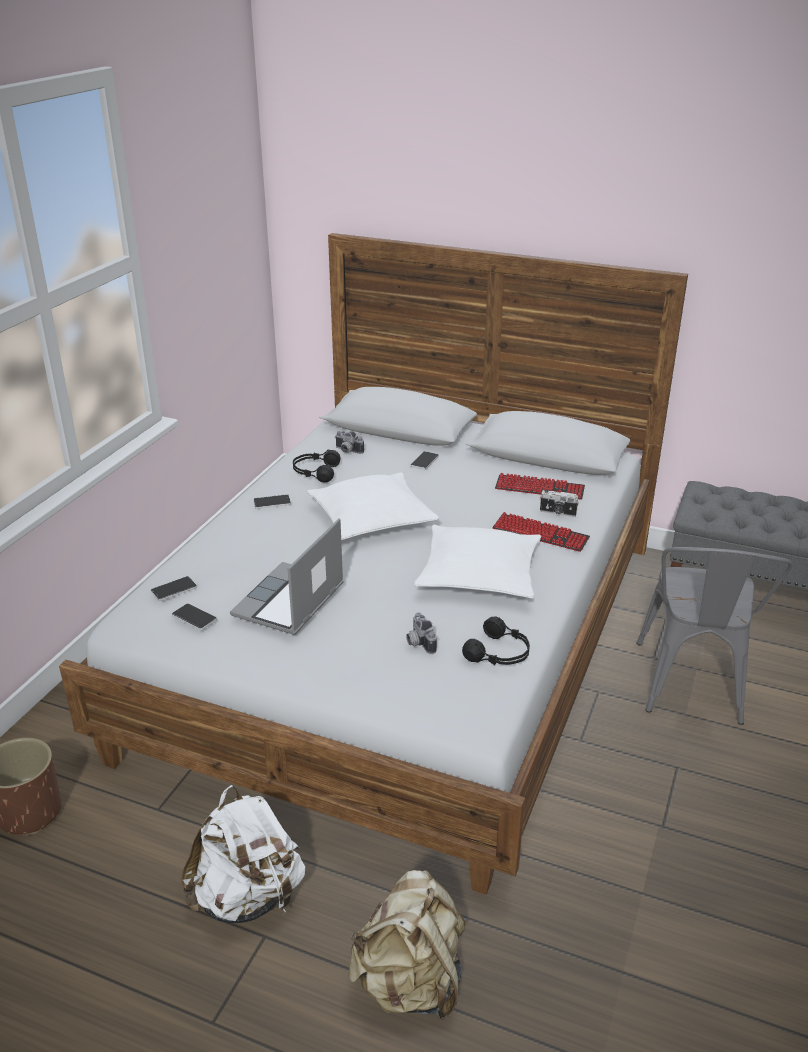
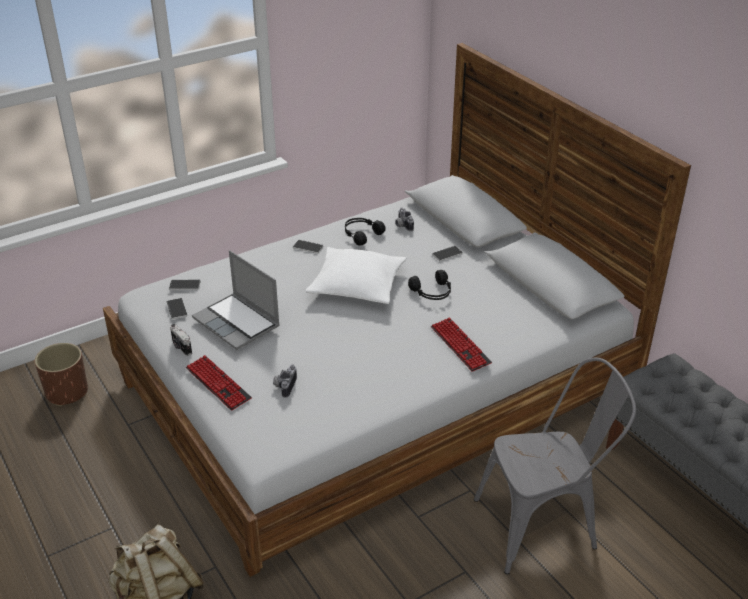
camera: 35 degrees right, 5 degrees up
(248, 897) = (125, 501): white backpack -> none
(289, 602) = (238, 323): laptop -> laptop turned 105 degrees counterclockwise
(479, 574) = (379, 357): white pillow -> none
(499, 654) = (325, 417): black headphones -> black headphones (432, 293)
(539, 488) = (506, 309): keyboard -> keyboard (218, 384)
(557, 513) = (494, 334): camera -> camera (181, 347)
(691, 689) = (545, 524): grey chair -> grey chair turned 150 degrees counterclockwise

